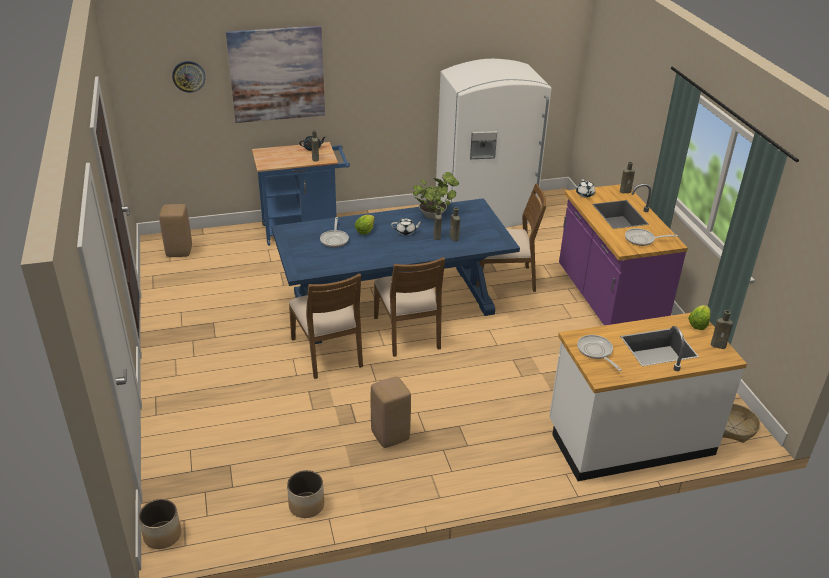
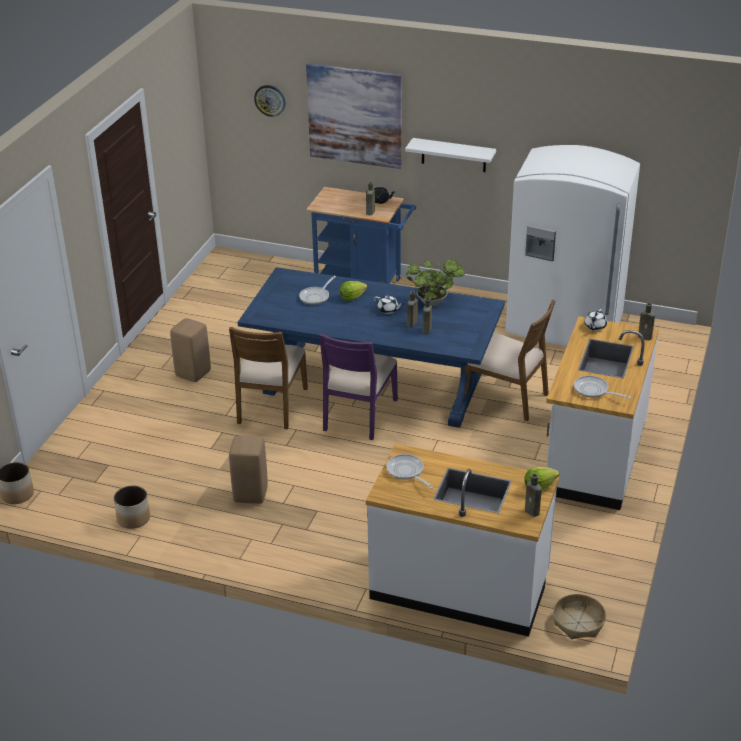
camera: 35 degrees right, 0 degrees up
(179, 251) = (233, 271): beige stool -> beige stool (193, 373)
(371, 92) = (453, 155): none -> white shelf
(408, 332) = (358, 414): brown chair -> purple chair
(596, 352) = (407, 472): frying pan -> frying pan turned 45 degrees counterclockwise
(607, 300) = (594, 457): purple counter -> white counter

